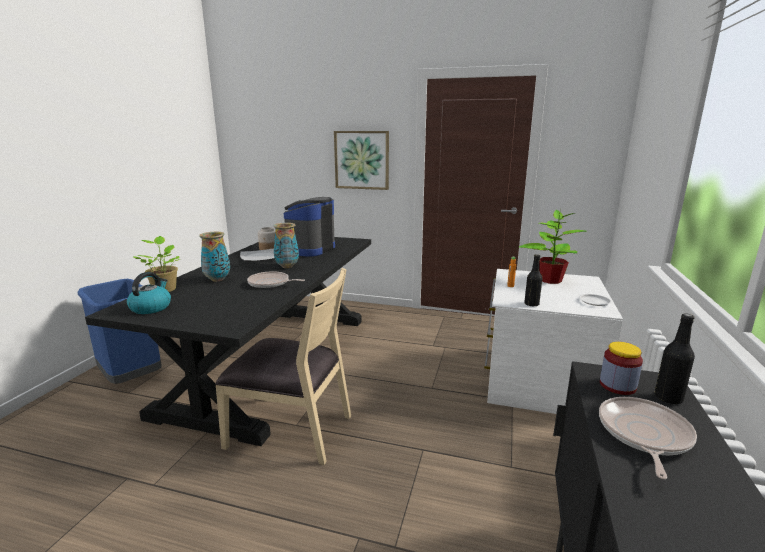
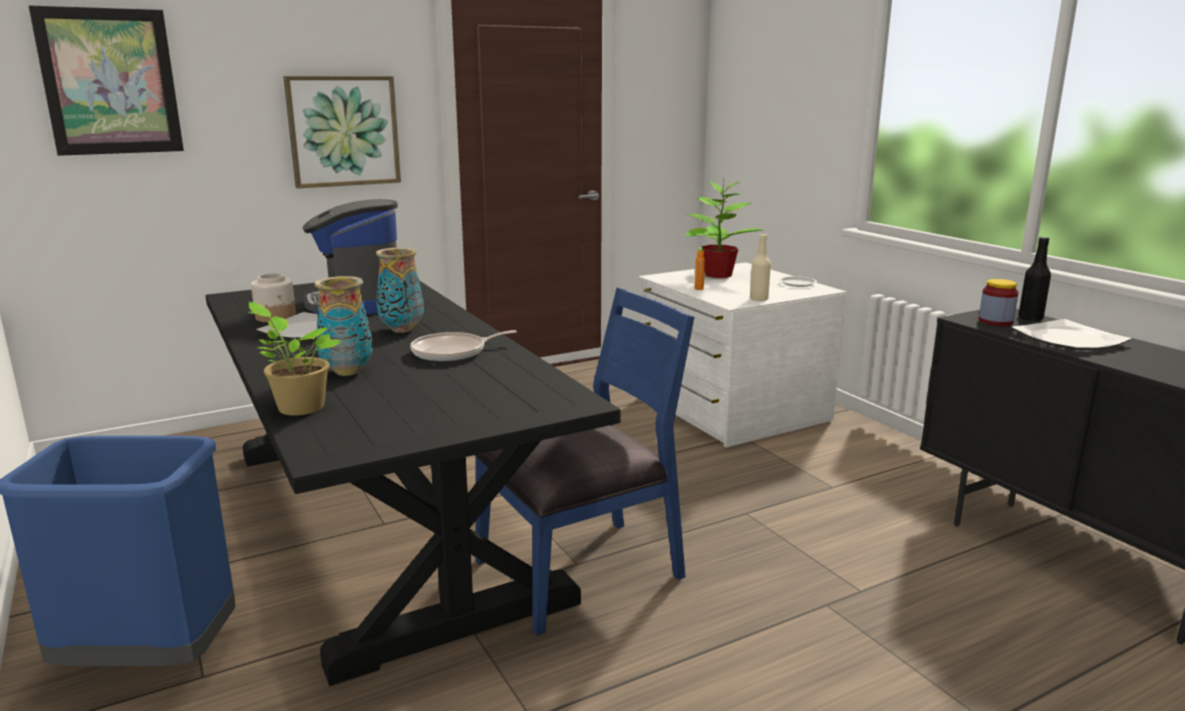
camera: 45 degrees left, 0 degrees up
(151, 307) = (373, 429): kettle -> none
(266, 133) = (110, 82): none -> picture
(292, 430) = (582, 570): beige chair -> blue chair
(531, 304) = (758, 299): black bottle -> beige bottle
(643, 435) = (1068, 340): frying pan -> plate

